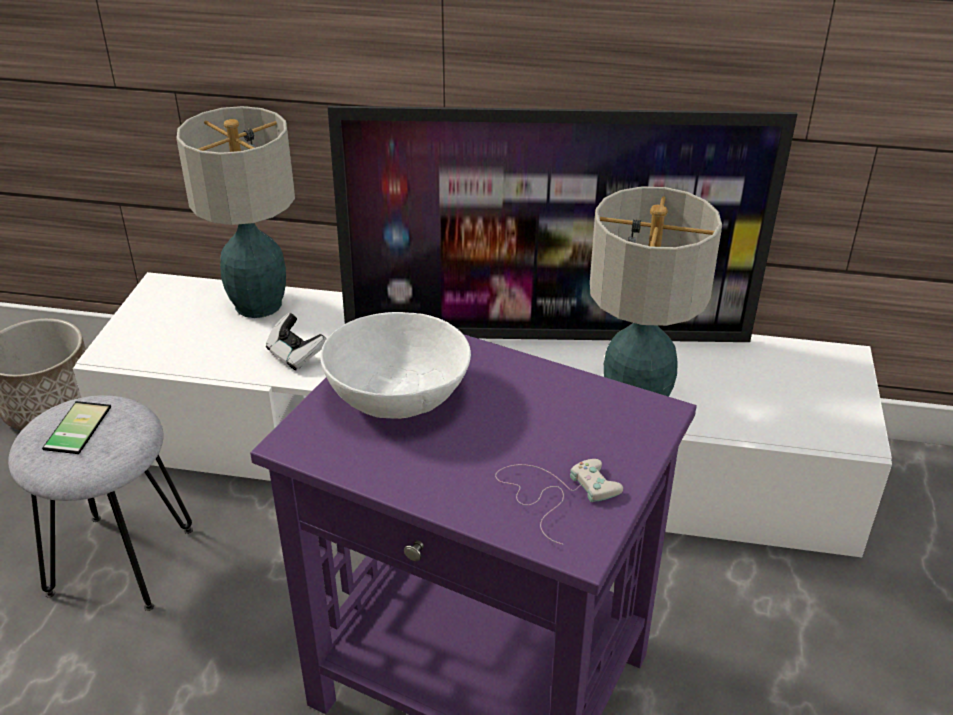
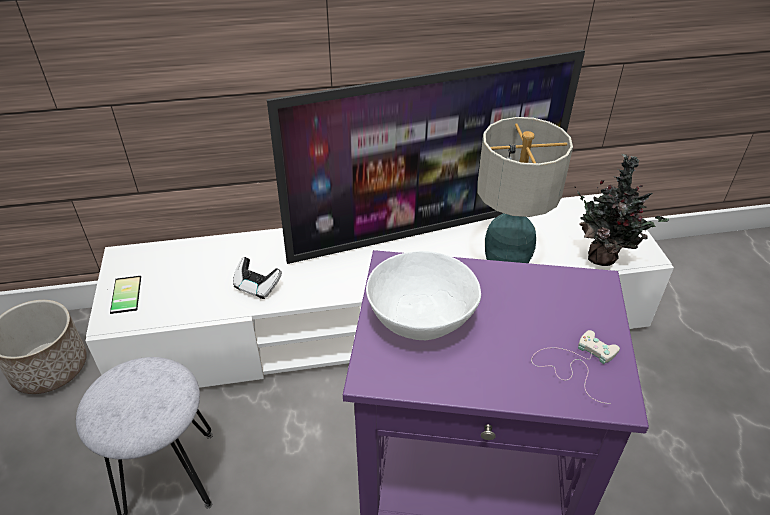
camera: 20 degrees left, 5 degrees up
(73, 427) = (125, 394): phone -> phone (123, 295)
(258, 304) = (207, 253): table lamp -> none
(789, 426) = (604, 257): none -> potted plant

